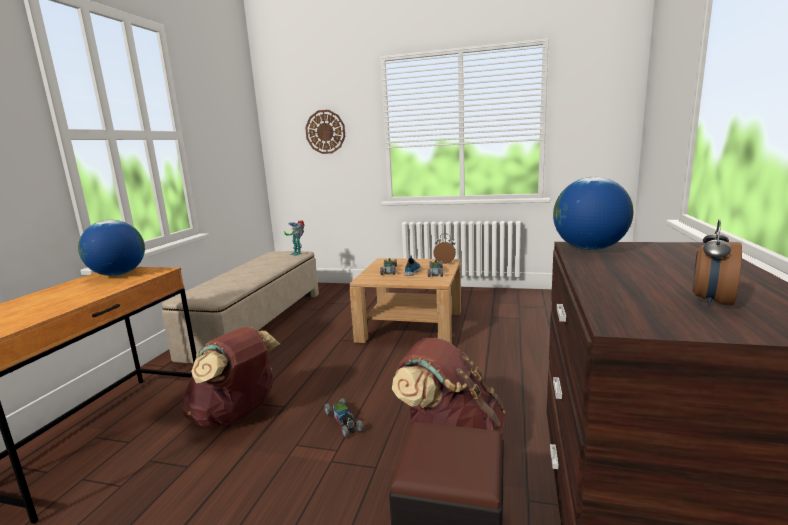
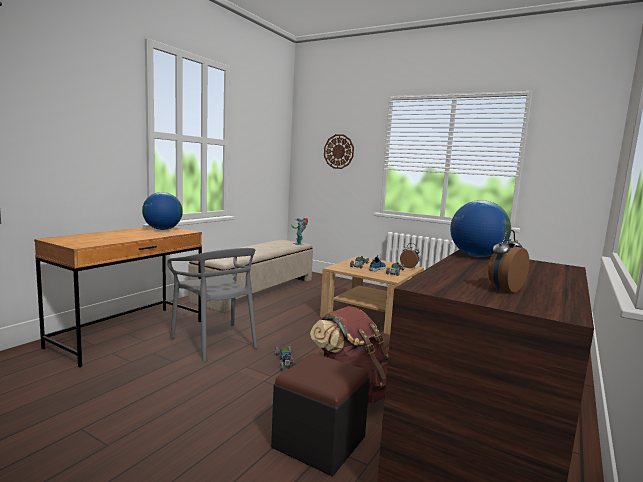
camera: 15 degrees right, 5 degrees down
(236, 415) = (215, 342): brown backpack -> grey chair

